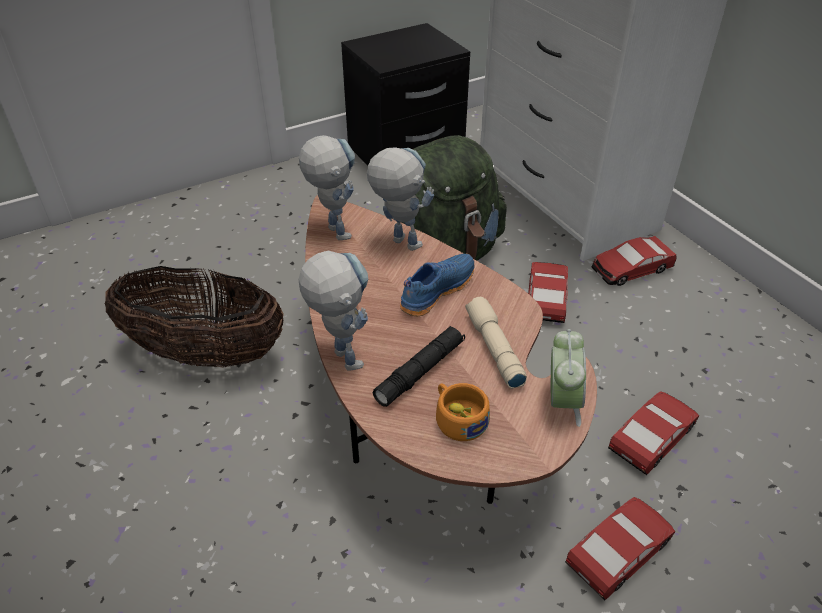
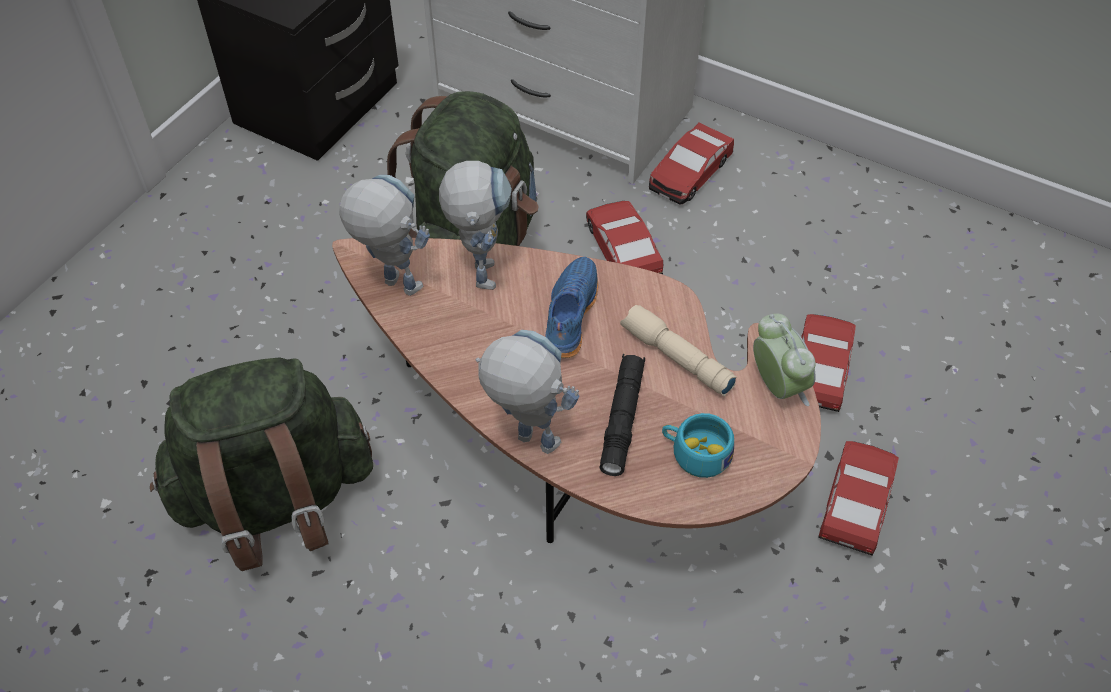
camera: 30 degrees left, 10 degrees up
(205, 353) = (276, 500): basket -> green backpack
(398, 241) = (480, 267): toy robot -> toy robot turned 75 degrees clockwise
(458, 418) = (695, 453): orange cup -> turquoise cup

